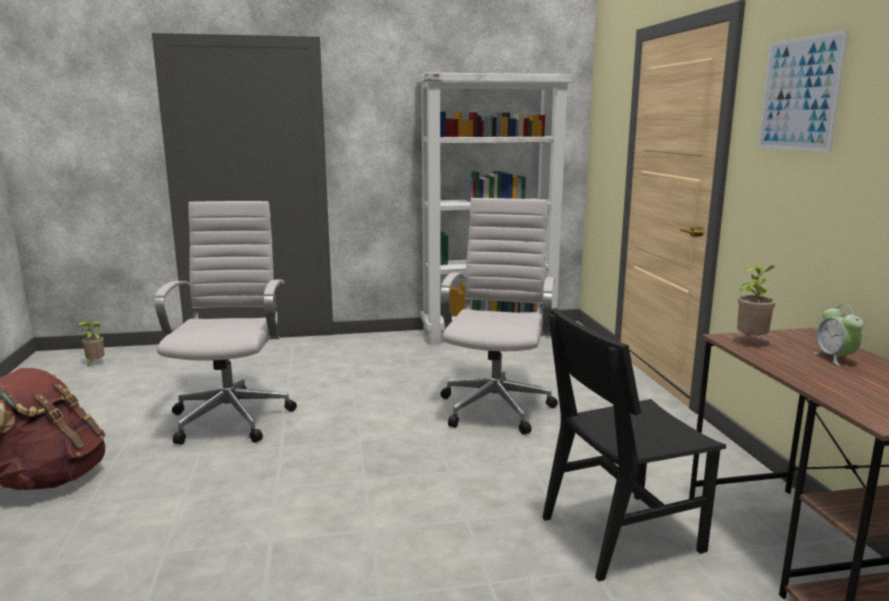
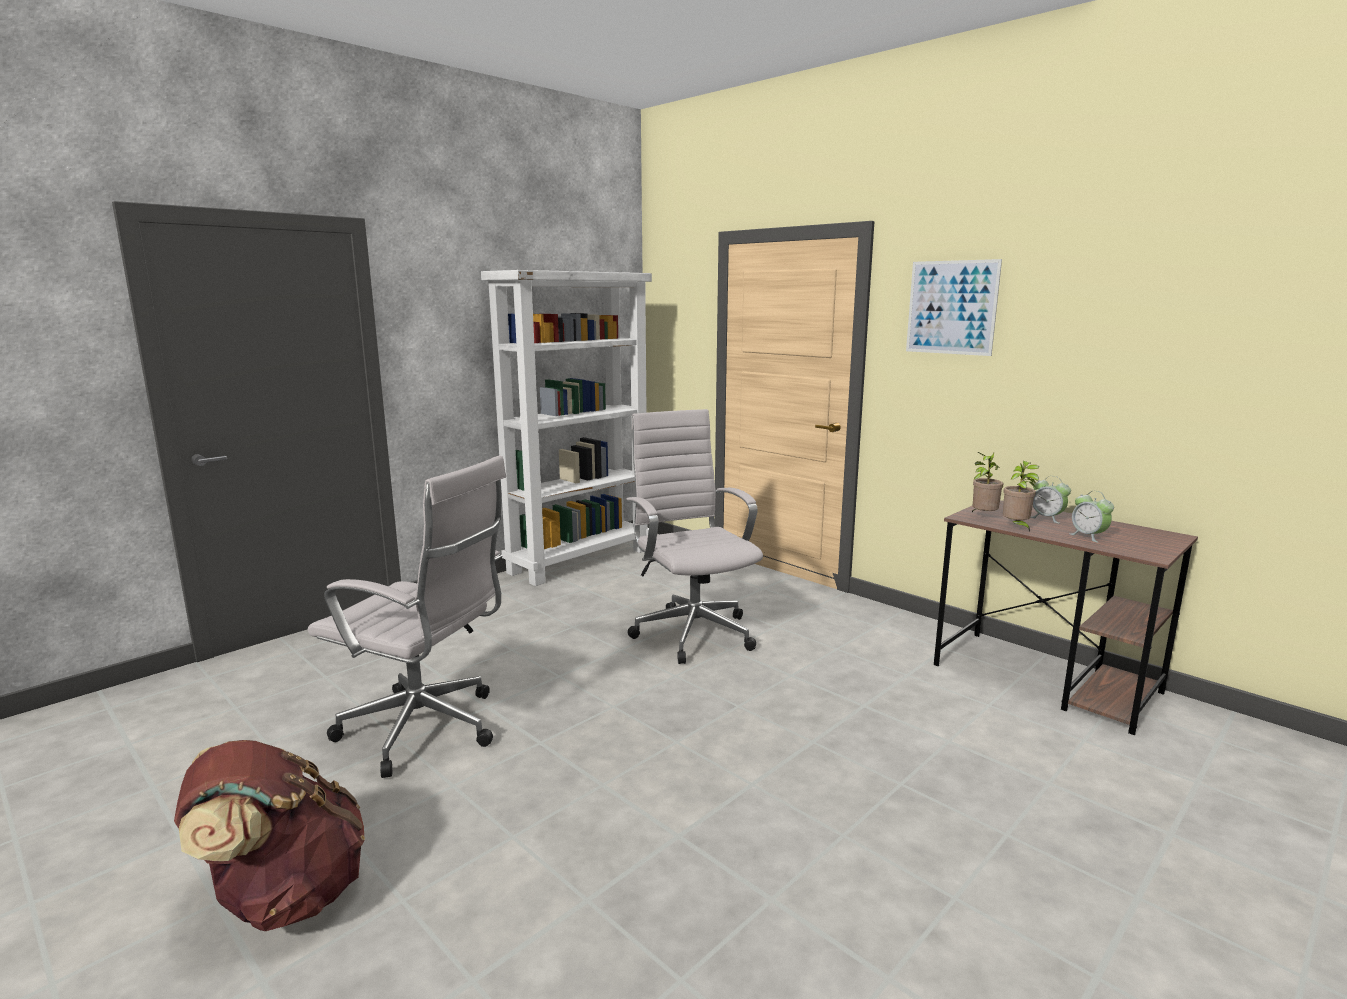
camera: 35 degrees left, 0 degrees up
(95, 363) = (80, 730): potted plant -> potted plant (1016, 527)
(233, 416) = (427, 730): white office chair -> white office chair turned 150 degrees clockwise
(621, 533) = (928, 706): black chair -> none
(842, 385) = (1088, 536): none -> alarm clock

